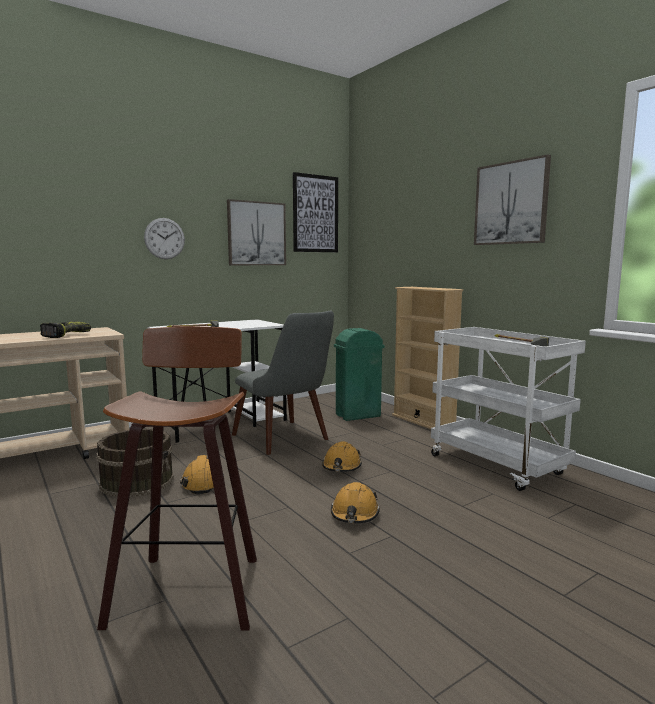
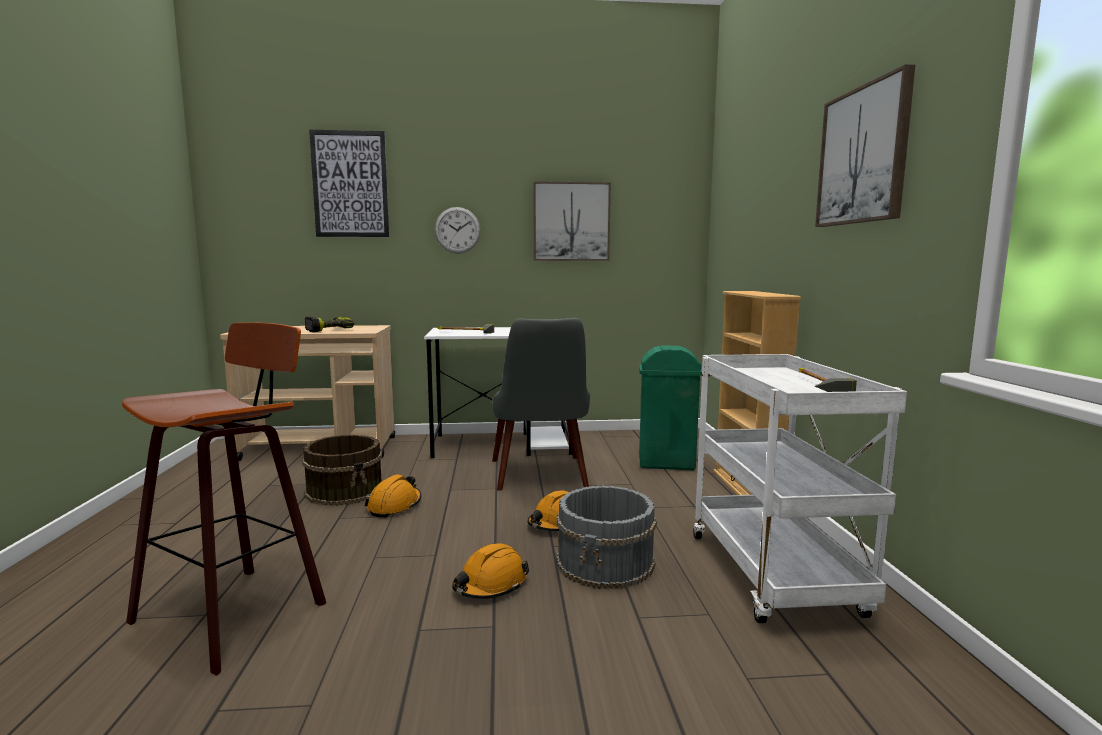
camera: 30 degrees right, 0 degrees up
(315, 214) = (657, 193): picture -> picture (350, 184)
(405, 482) = (606, 562): none -> grey bucket

